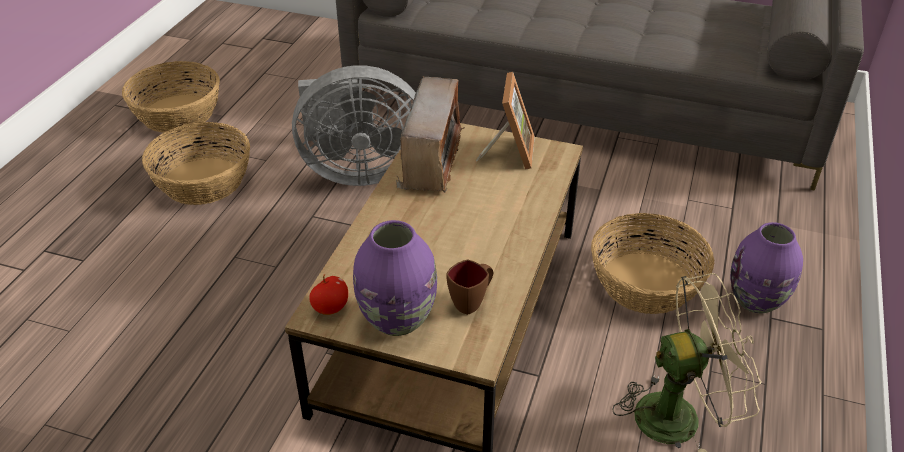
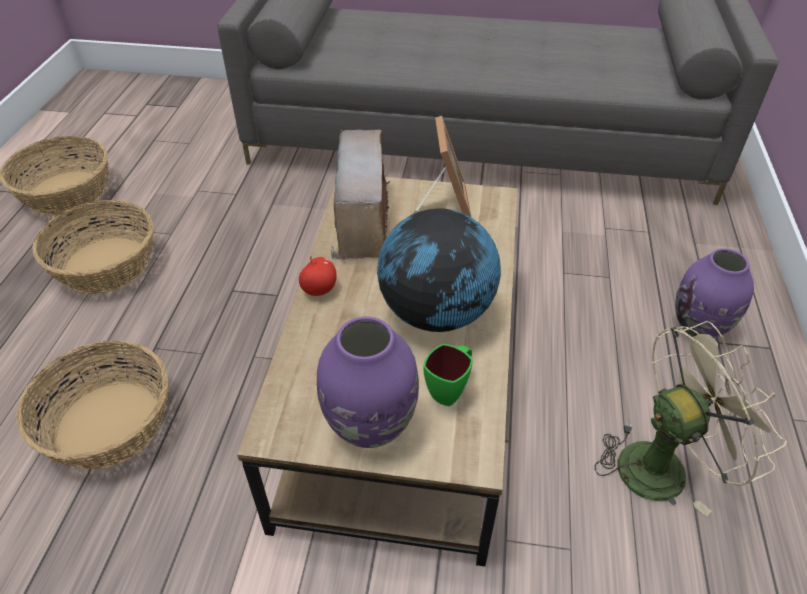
camera: 10 degrees left, 5 degrees up
(330, 308) = (288, 421): apple -> apple (319, 289)
(358, 171) = (271, 234): grey fan -> none
(472, 302) = (450, 389): brown mug -> green mug
(477, 242) = (436, 313): none -> globe
(646, 283) = (590, 321): basket -> basket (110, 425)

